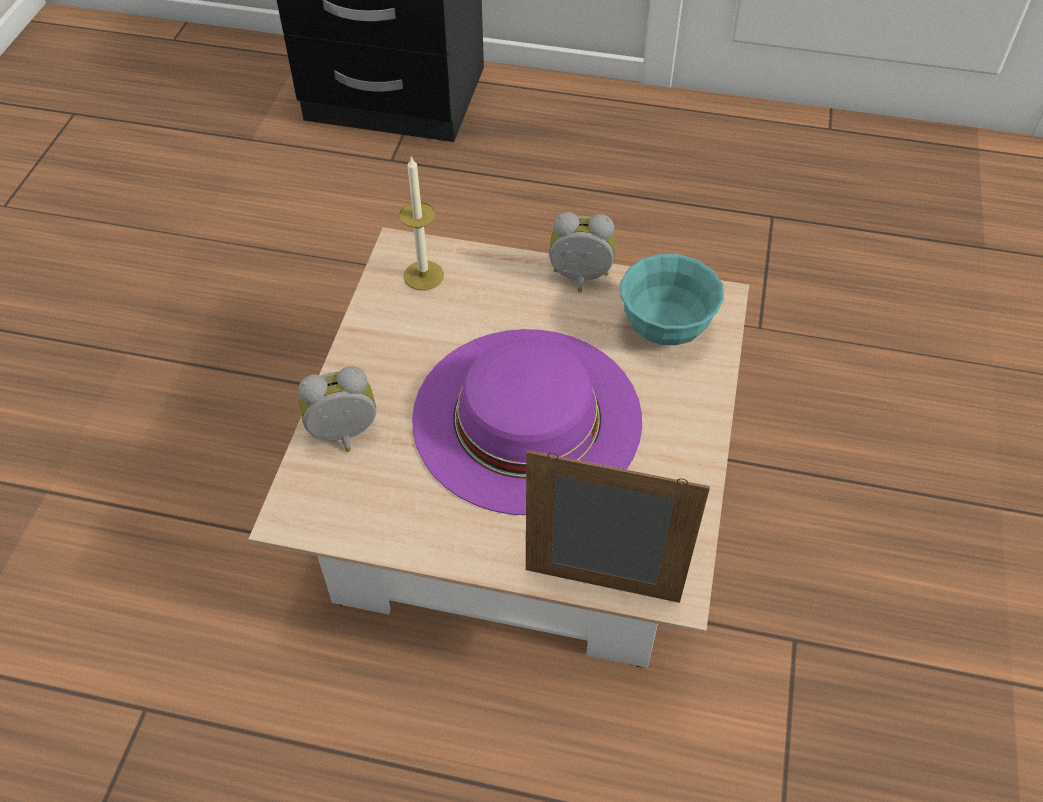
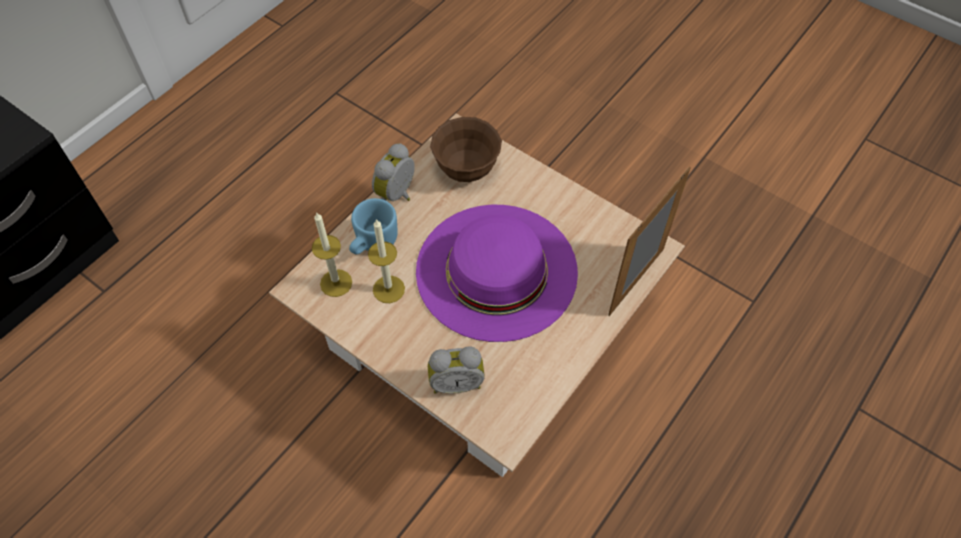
camera: 65 degrees left, 5 degrees up
(344, 437) = (456, 382): alarm clock -> alarm clock turned 105 degrees counterclockwise
(440, 324) = (388, 289): none -> candle
(496, 284) = (372, 243): none -> blue mug
(666, 328) = (466, 169): turquoise bowl -> brown bowl

